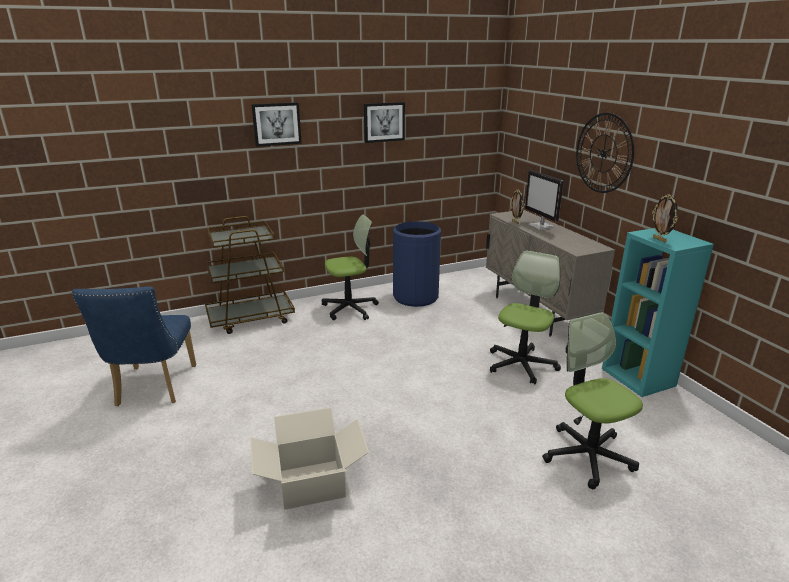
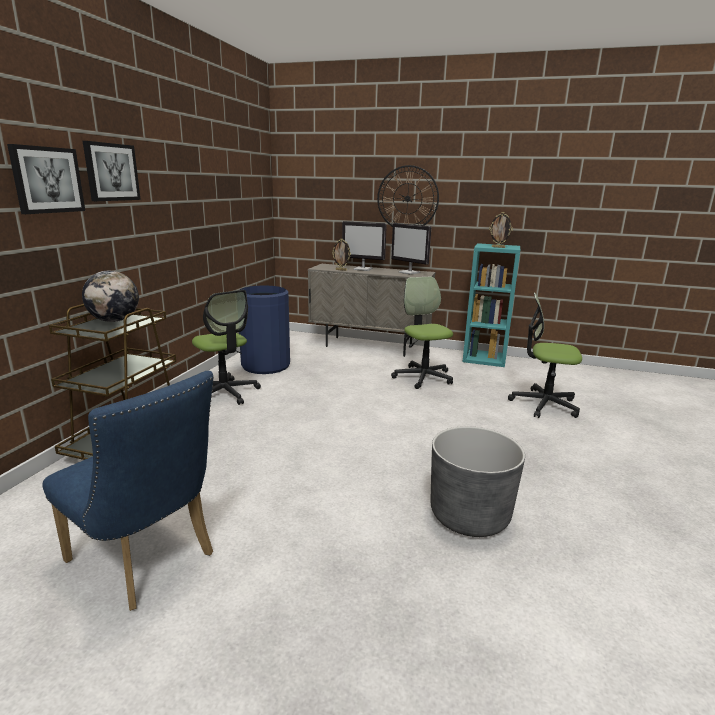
camera: 50 degrees left, 5 degrees down
(248, 233) = (114, 321): none -> globe
(311, 483) = (469, 515): cardboard box -> grey planter
(350, 308) = (225, 393): office chair -> office chair turned 120 degrees clockwise
(384, 122) = (202, 179): picture -> picture (47, 180)
(578, 243) = (409, 272): none -> monitor

